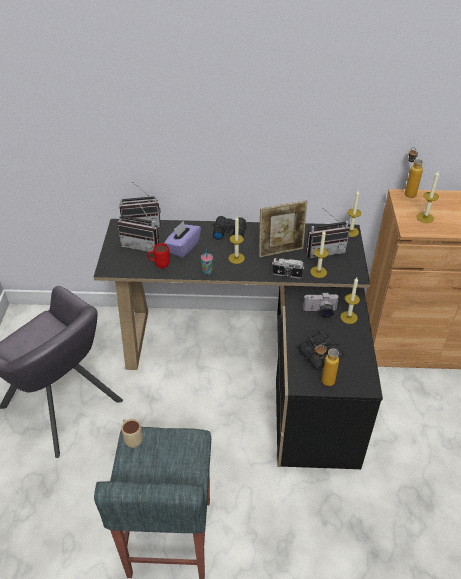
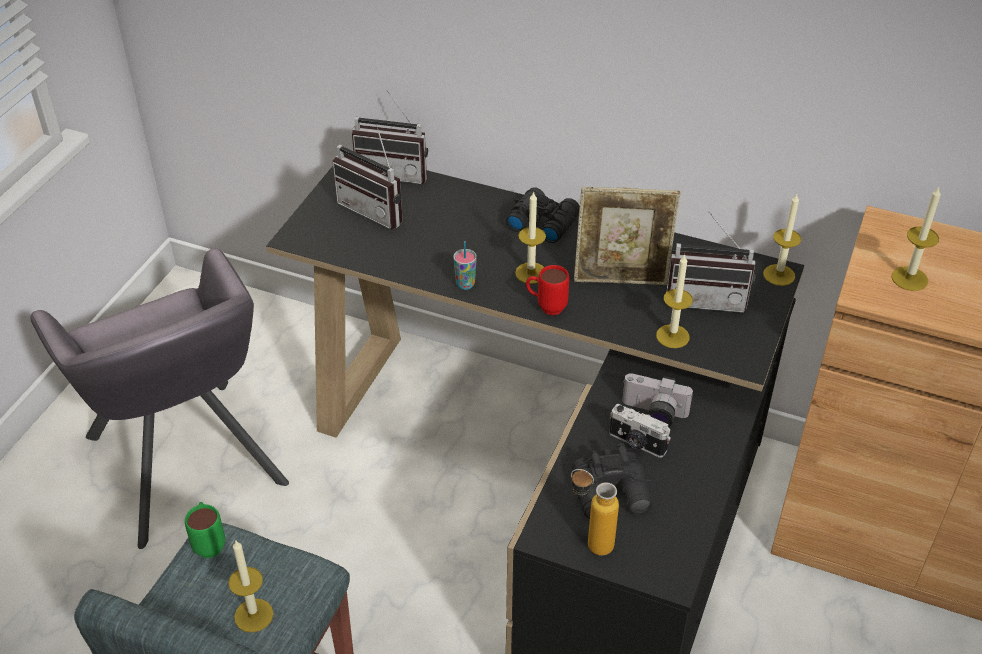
camera: 20 degrees right, 0 degrees up
(132, 439) = (209, 543): beige mug -> green mug
(159, 265) = (387, 252): red mug -> red mug (546, 307)
(183, 248) = (444, 231): purple tissue box -> none
(287, 275) = (609, 327): camera -> camera (637, 443)
(348, 317) = (703, 439): candle -> candle (253, 615)
(407, 192) = (903, 220): bottle -> none

